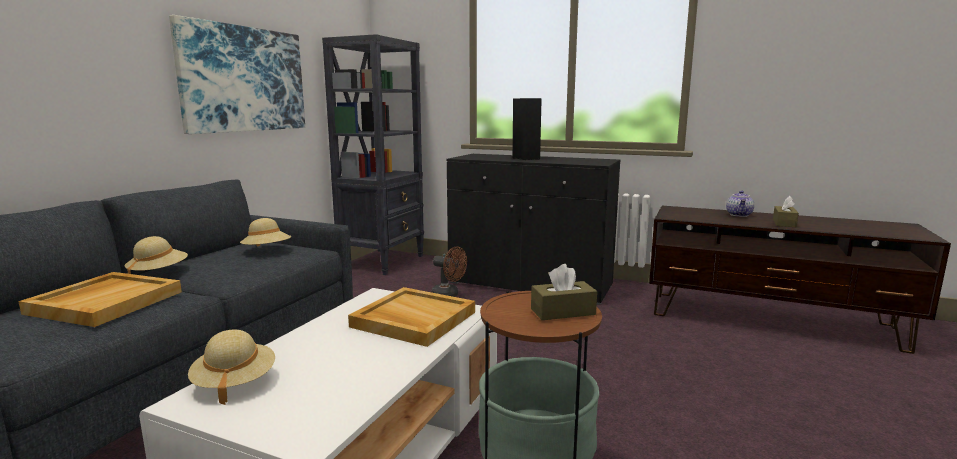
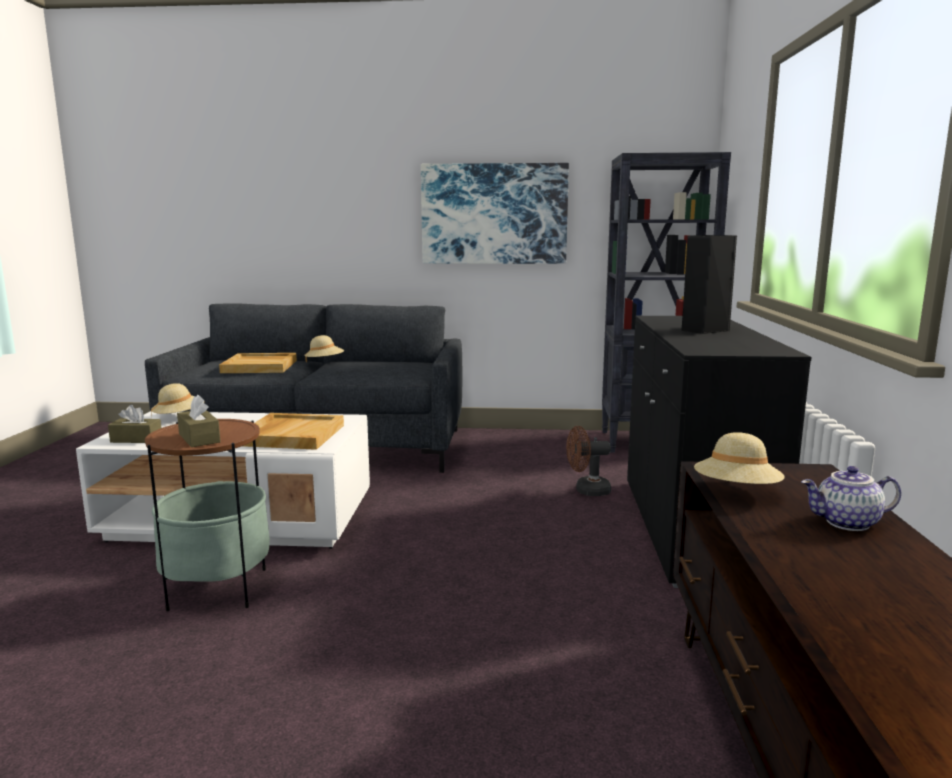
camera: 70 degrees right, 0 degrees up
(267, 251) = (392, 368): beige hat -> beige hat (736, 492)
(449, 295) = (587, 491): brown fan -> brown fan turned 75 degrees clockwise
(784, 223) = (823, 563): brown tissue box -> brown tissue box (136, 439)

